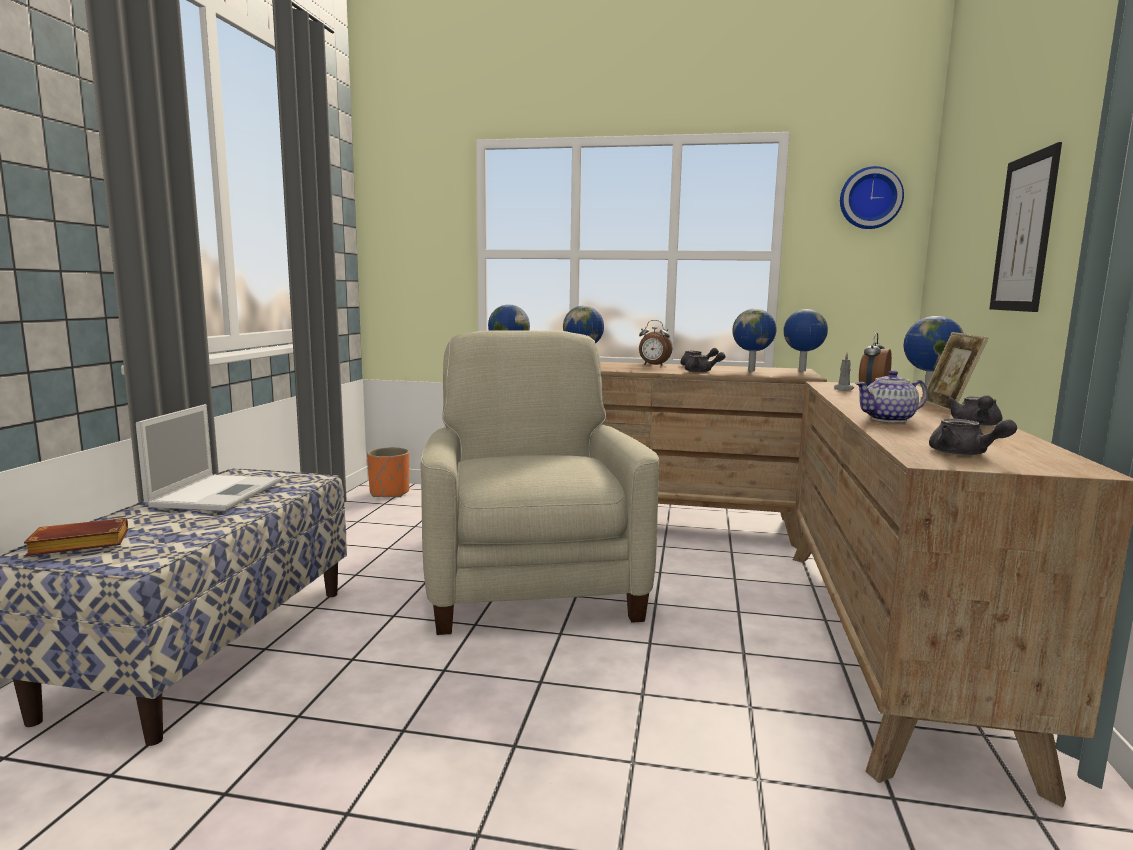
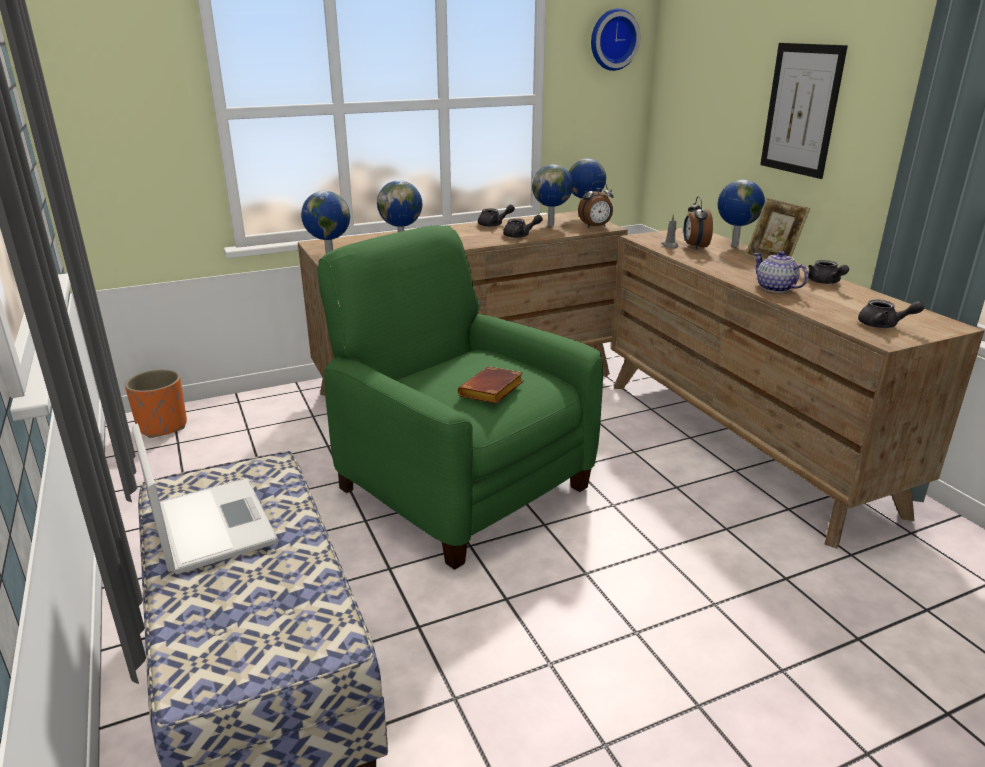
camera: 35 degrees left, 15 degrees up
(77, 546) = (221, 657): brown book -> brown book (492, 391)
(532, 584) = (461, 486): beige armchair -> green armchair
(653, 365) = (456, 230): alarm clock -> alarm clock (596, 227)
(889, 419) = (775, 288): teapot -> teapot turned 105 degrees clockwise

